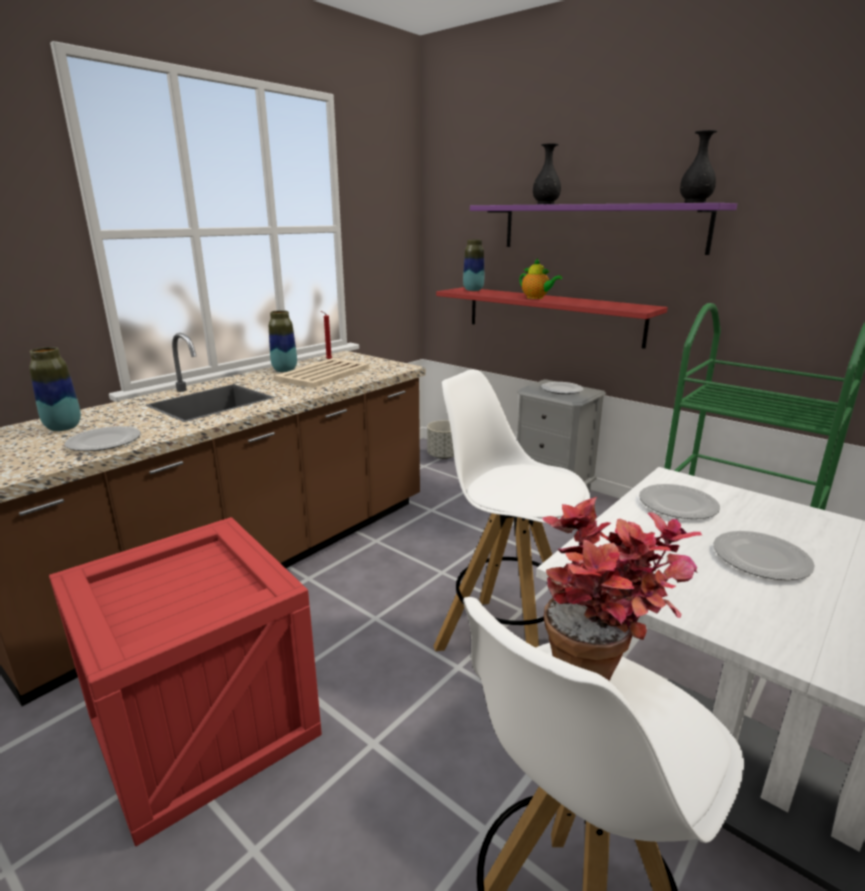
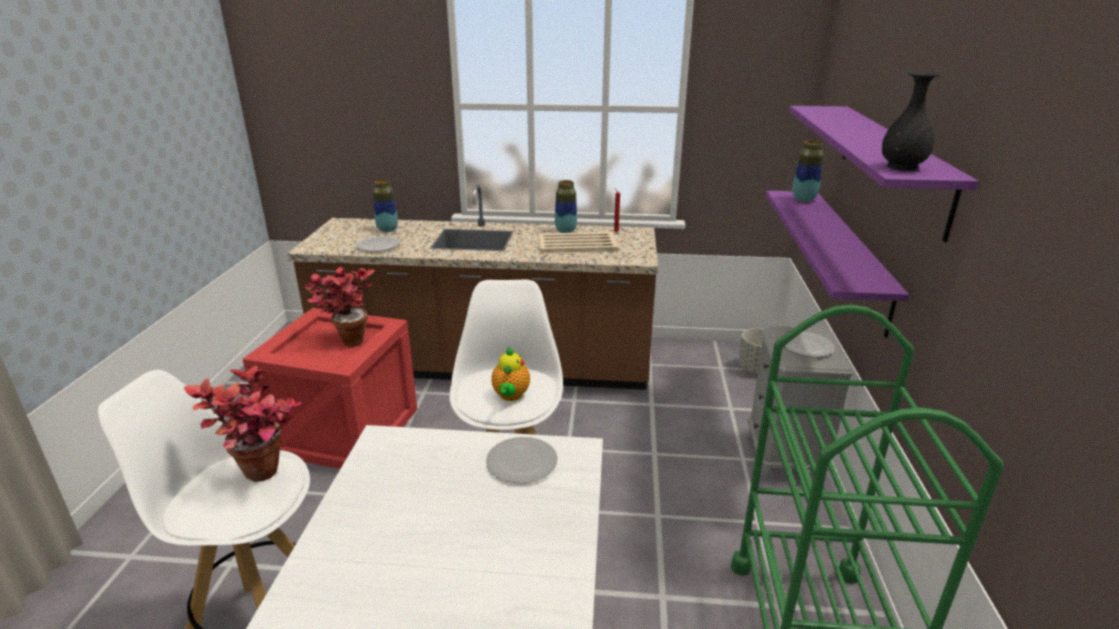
camera: 55 degrees right, 5 degrees up
(195, 573) = (347, 340): none -> potted plant
(536, 298) = (816, 230): teapot -> teapot (510, 396)
(545, 204) = (837, 122): black vase -> none
(551, 315) = (849, 256): red shelf -> purple shelf
(760, 559) = (451, 518): plate -> none

